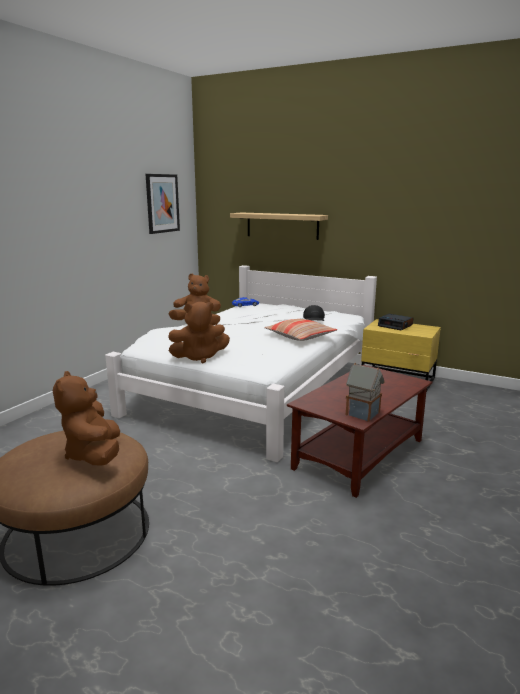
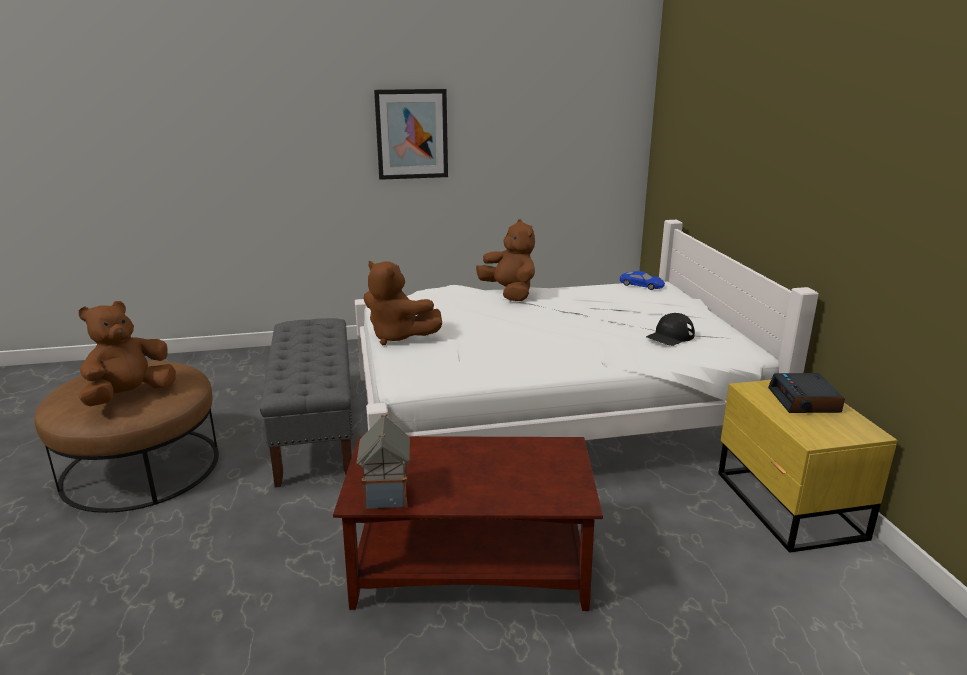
camera: 50 degrees right, 5 degrees up
(154, 451) = (316, 431): none -> grey bench
(162, 203) = (571, 107): picture -> picture (412, 134)
(282, 225) = (726, 162): shelf -> none
(300, 336) = (572, 356): pillow -> none

